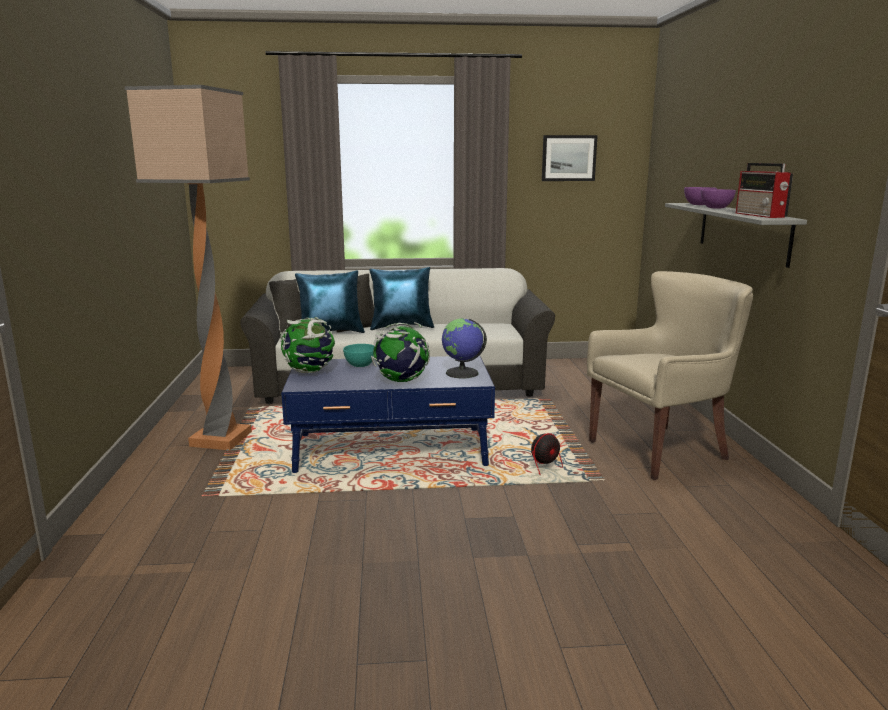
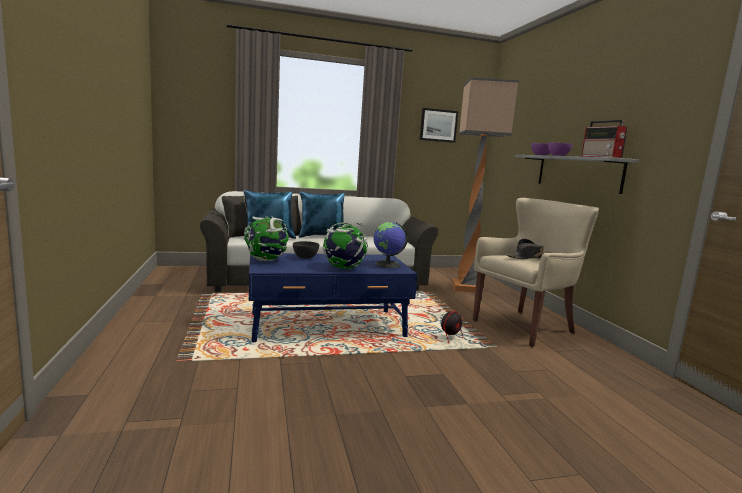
camera: 10 degrees left, 5 degrees down
(220, 439) = (182, 316): floor lamp -> floor lamp (465, 287)
(360, 365) = (305, 257): turquoise bowl -> grey bowl
(656, 359) = (528, 257): none -> black hat

